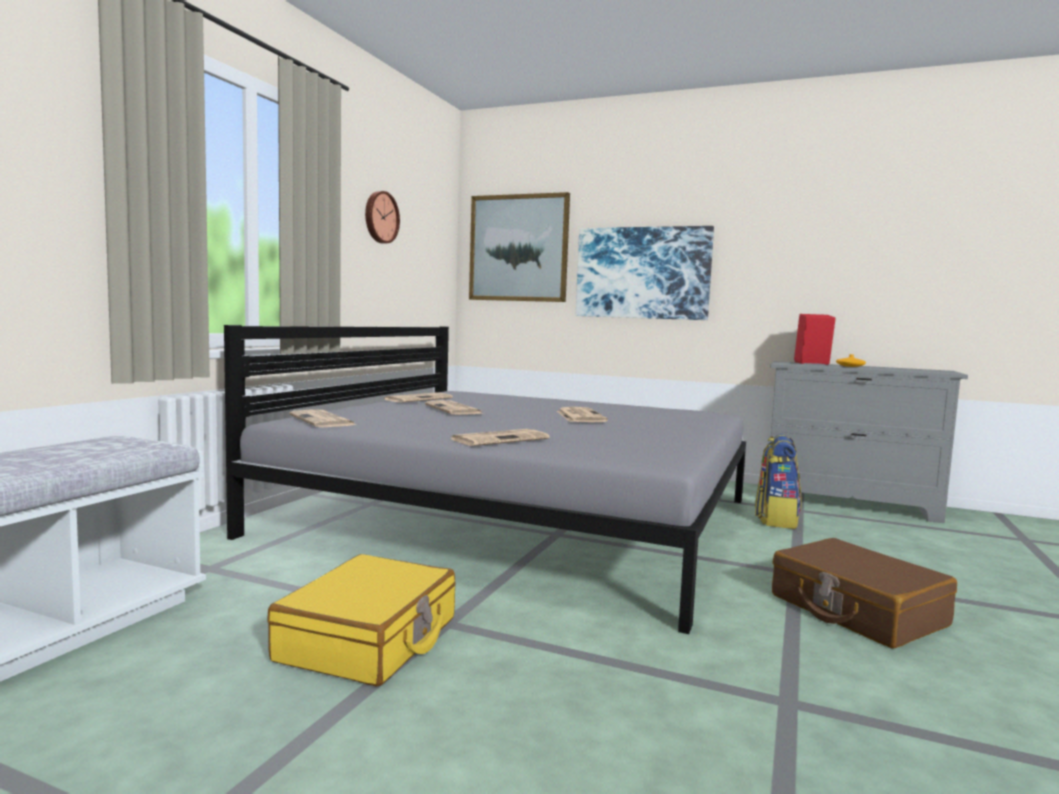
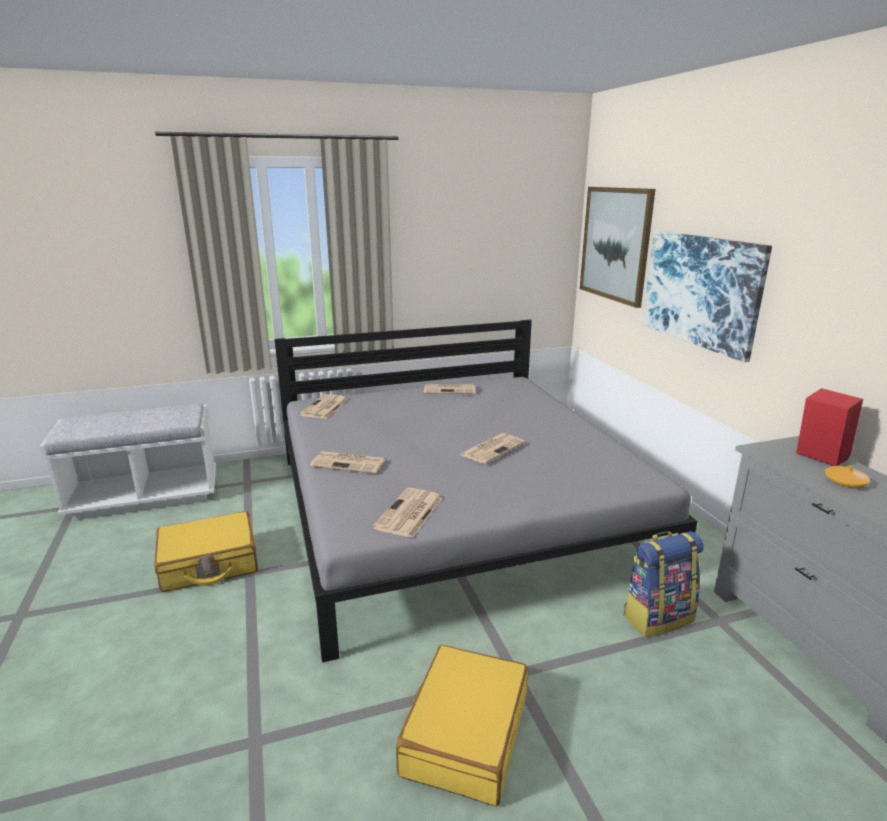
camera: 50 degrees right, 15 degrees up
(380, 217) = (459, 230): wall clock -> none
(454, 409) = (432, 412): newspaper -> newspaper (409, 513)
(856, 610) = (464, 734): brown suitcase -> yellow suitcase

